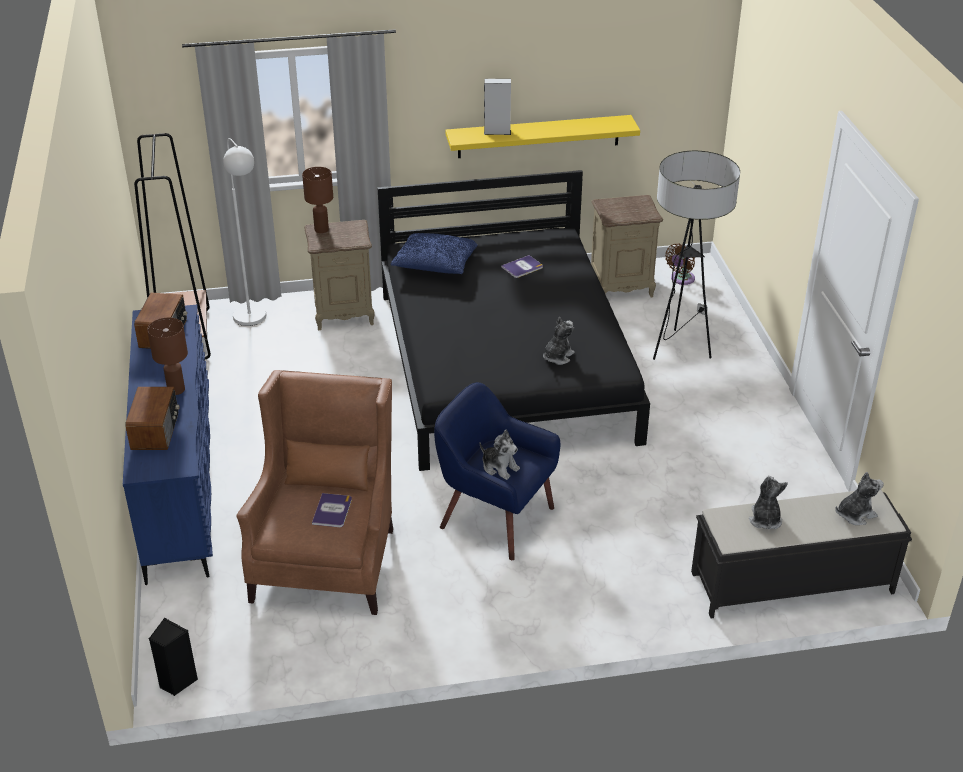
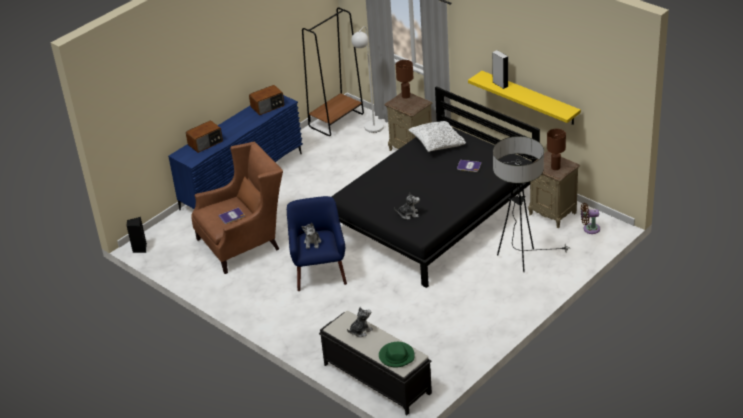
camera: 55 degrees right, 0 degrees up
(175, 390) = (235, 132): brown table lamp -> brown table lamp (555, 167)
(435, 265) = (437, 142): blue pillow -> white pillow
(855, 514) = (396, 356): plush toy -> green hat

